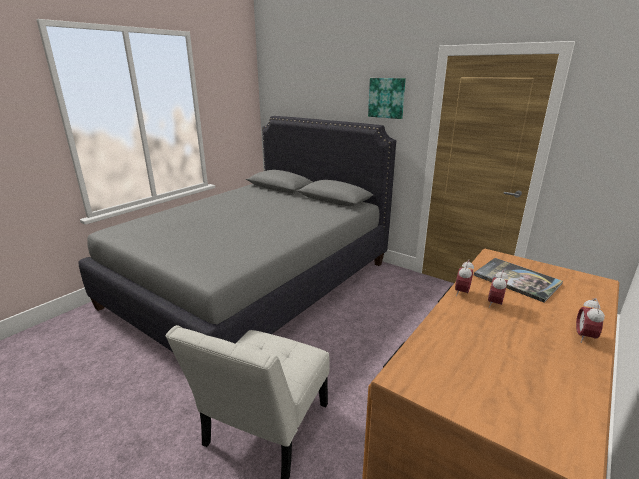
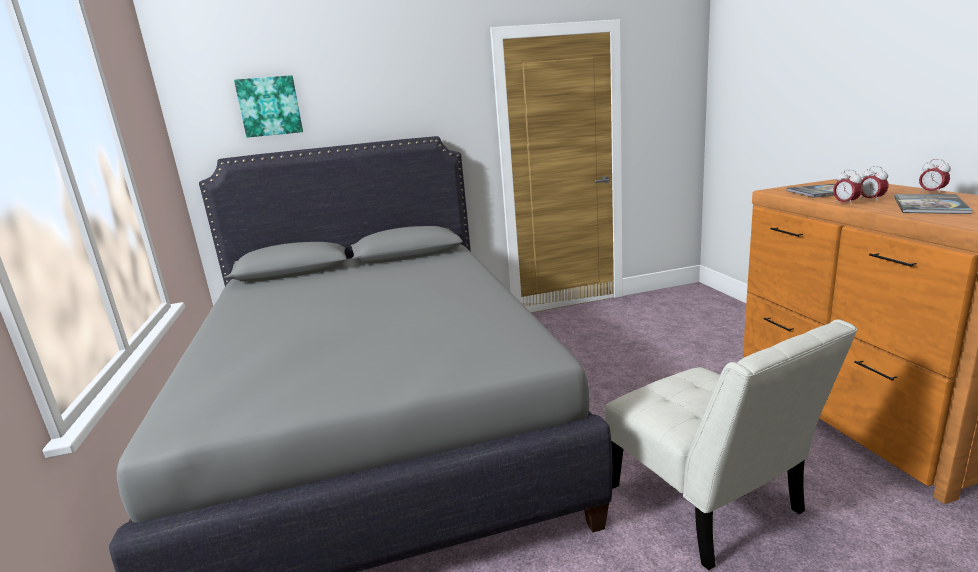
camera: 50 degrees left, 5 degrees down
(387, 98) = (432, 99): picture -> picture (269, 106)
(499, 337) = (929, 205): none -> book

